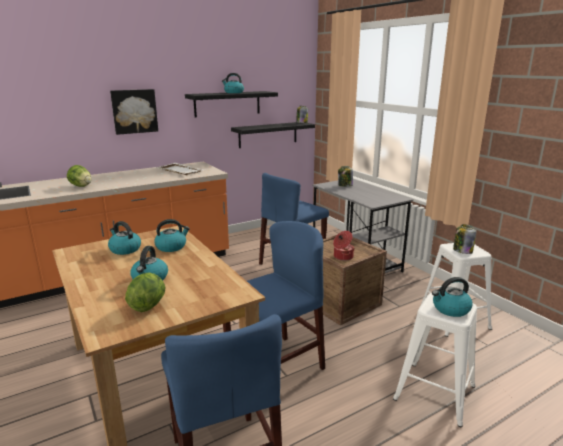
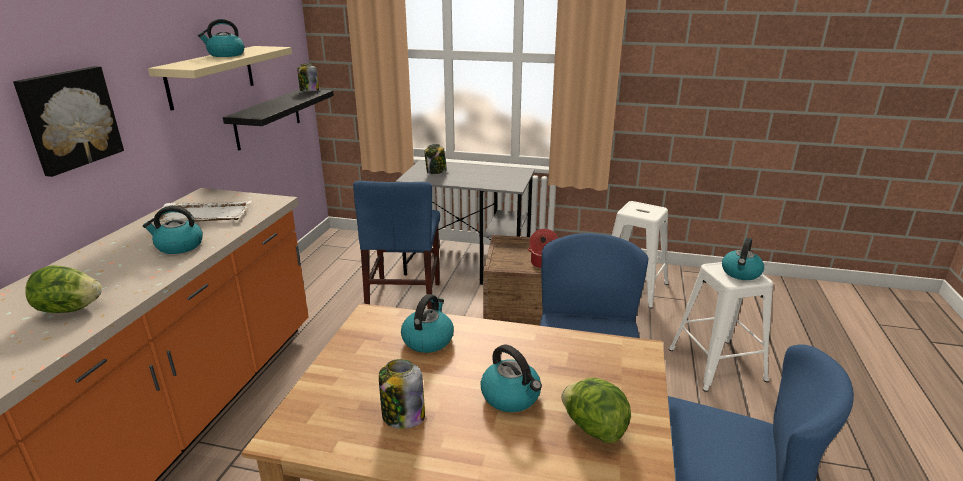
camera: 45 degrees left, 5 degrees up
(125, 249) = (371, 379): kettle -> kettle (179, 246)
(227, 104) = (211, 76): black shelf -> beige shelf
(462, 251) = (644, 212): jar -> jar (402, 416)

